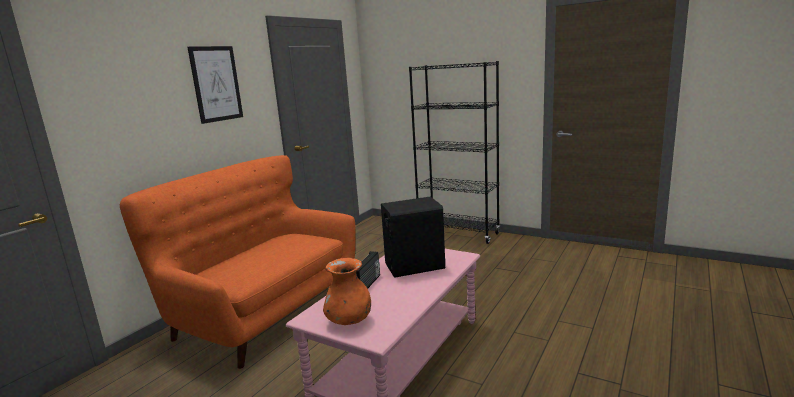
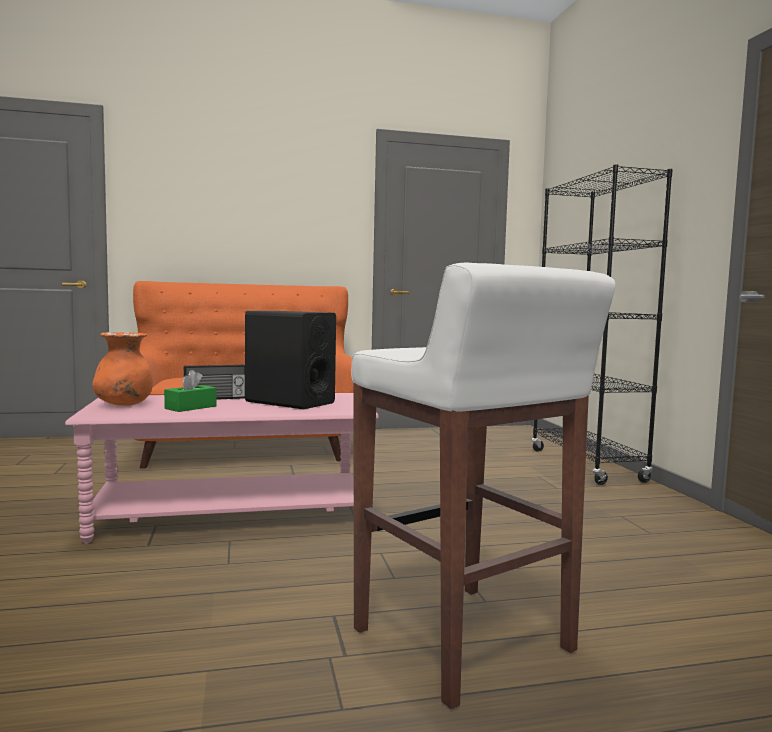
camera: 45 degrees right, 10 degrees down
(216, 84) = (288, 197): picture -> none
(392, 299) = (190, 407): none -> green tissue box
(627, 349) = (464, 642): none -> white stool

